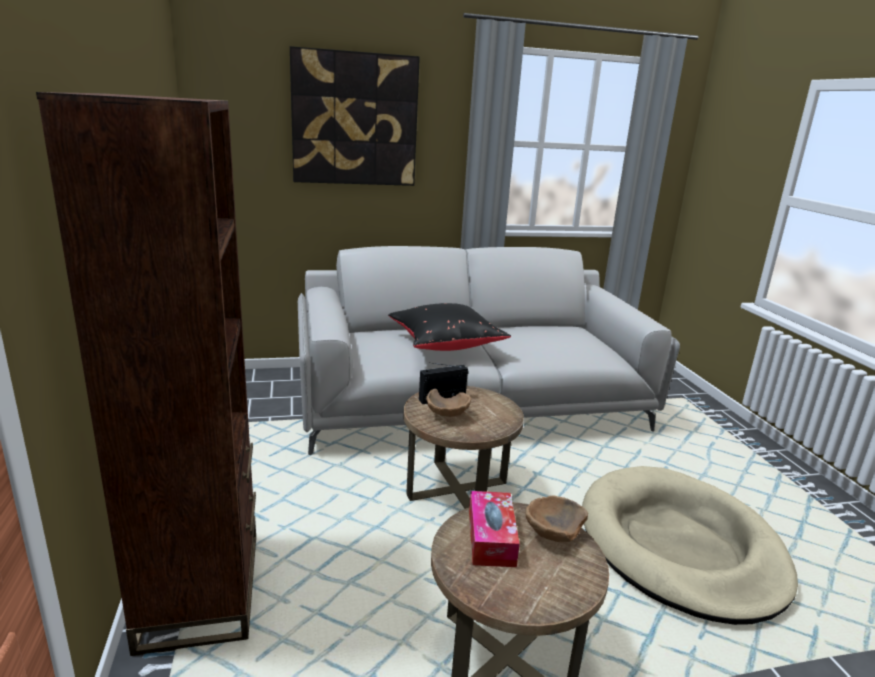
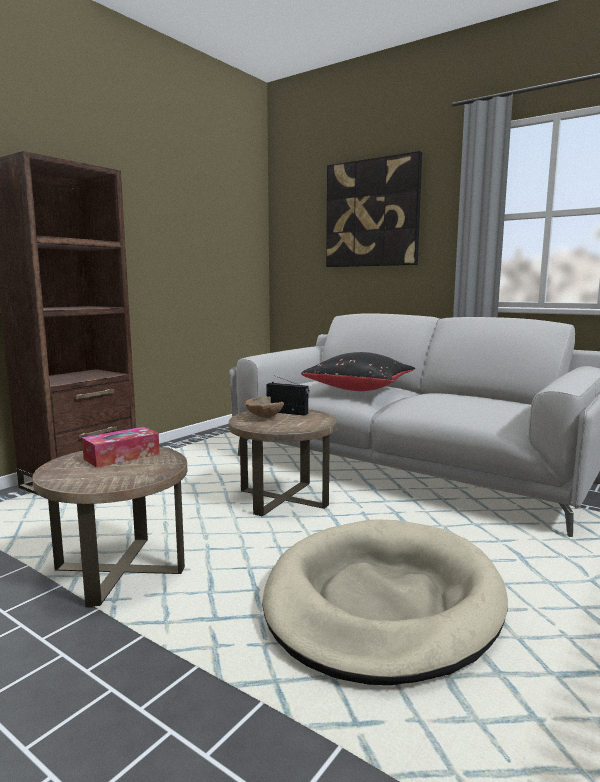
camera: 50 degrees right, 10 degrees down
(551, 534) = (153, 467): brown bowl -> none

